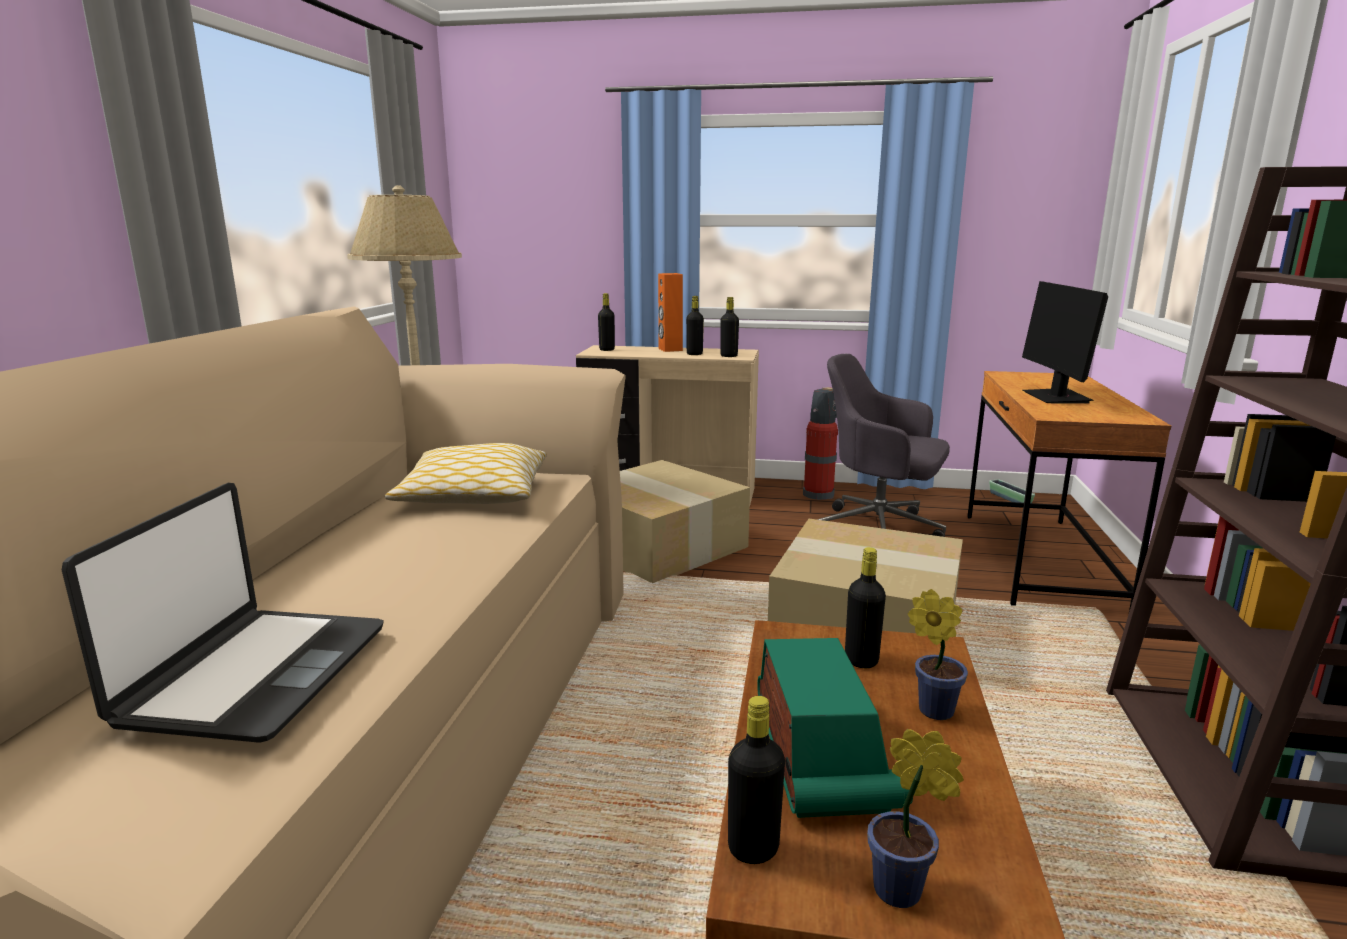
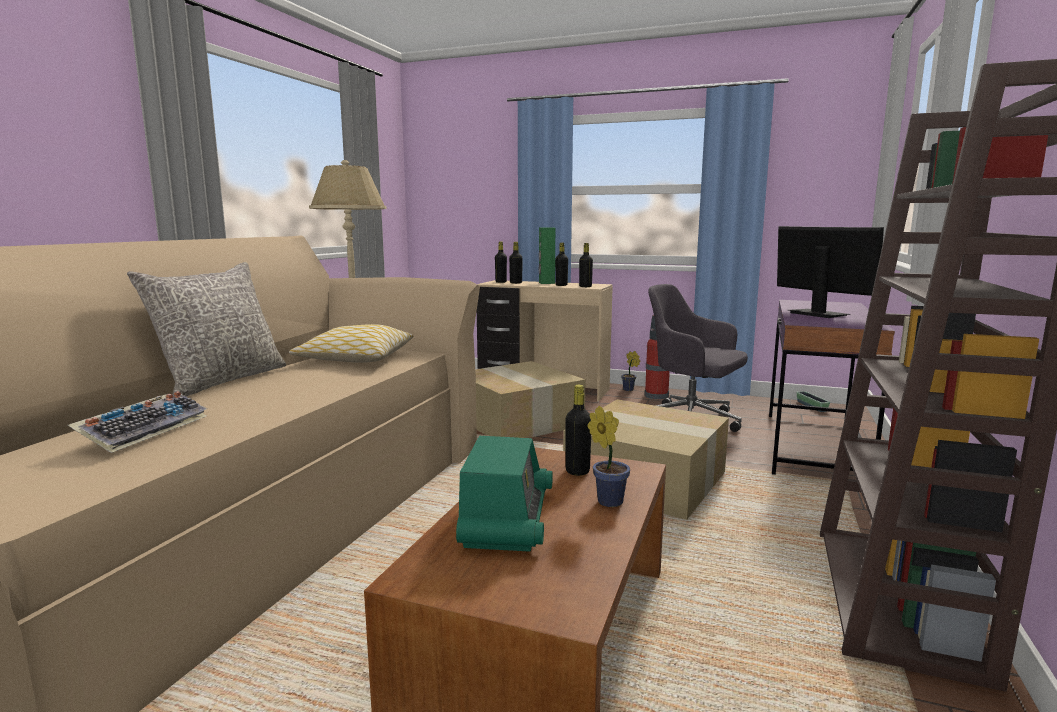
camera: 10 degrees right, 5 degrees down
(255, 674) = (144, 430): laptop -> keyboard
(301, 554) = (222, 380): none -> grey pillow
(670, 349) = (546, 283): orange speaker -> green speaker
(753, 848) = (421, 560): black bottle -> black bottle (516, 283)
(904, 892) = (506, 592): potted plant -> potted plant (629, 390)
(1039, 560) = (813, 447): brown desk -> purple desk
(1056, 397) = (818, 314): monitor -> monitor turned 135 degrees clockwise

